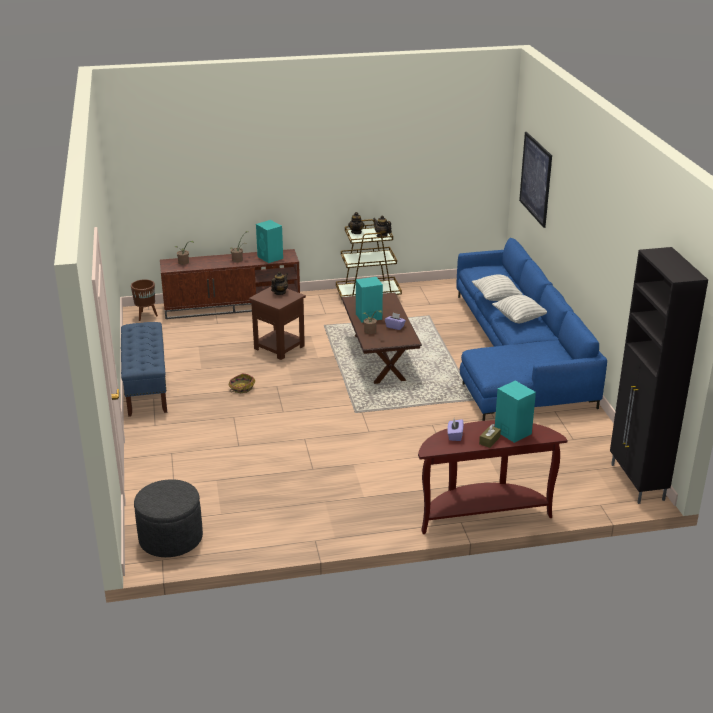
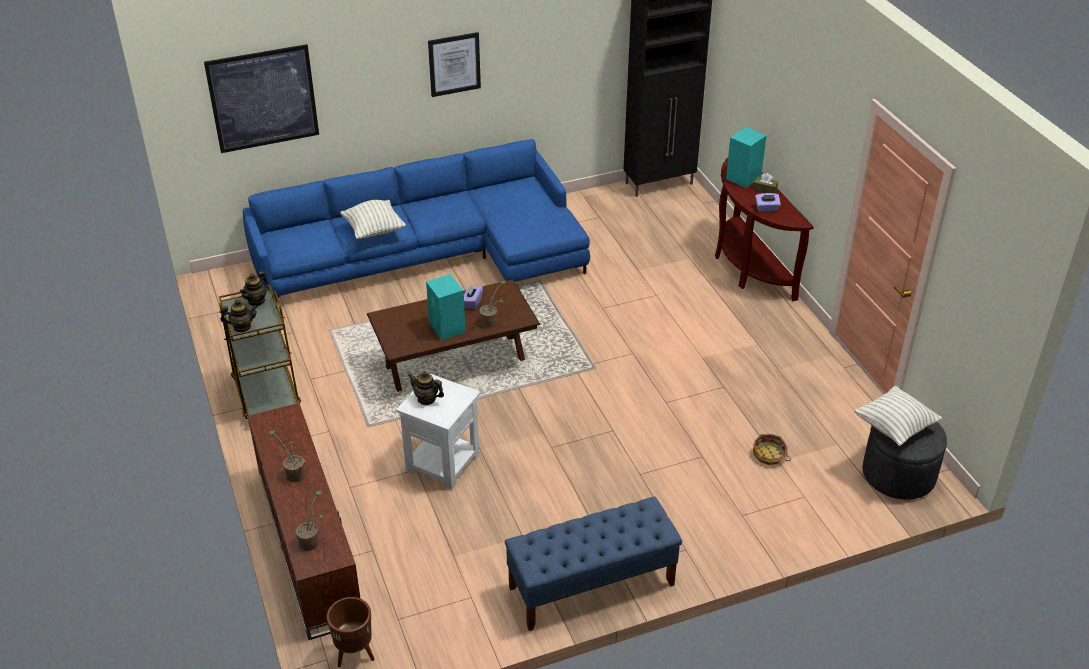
camera: 100 degrees left, 10 degrees up
(241, 388) = (565, 481): basket -> basket (769, 455)
(270, 257) = (286, 436): turquoise speaker -> none
(278, 347) = (442, 463): brown side table -> white side table
(519, 318) = (428, 213): pillow -> pillow (894, 427)
(591, 236) = (454, 64): none -> picture

